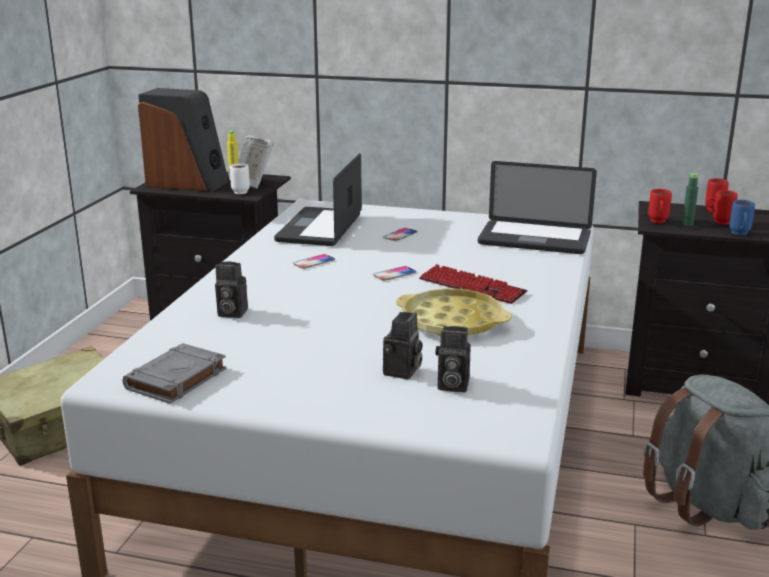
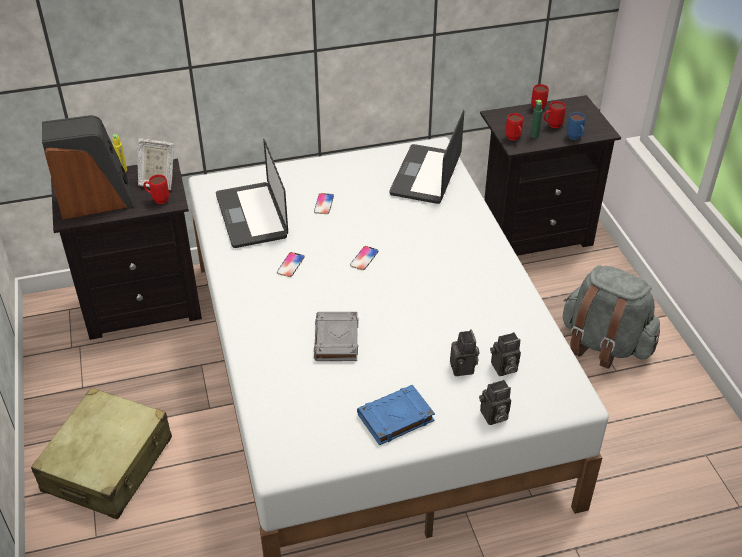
camera: 30 degrees left, 20 degrees up
(176, 379) = (325, 441): grey book -> grey book (337, 340)
(230, 313) = (289, 353): camera -> camera (493, 416)
(238, 192) = (157, 200): white mug -> red mug
(272, 385) = (395, 418): none -> blue book
(452, 321) = (450, 300): yellow tray -> none
(472, 287) = (430, 254): keyboard -> none
(534, 239) = (426, 175): laptop -> laptop turned 120 degrees clockwise

